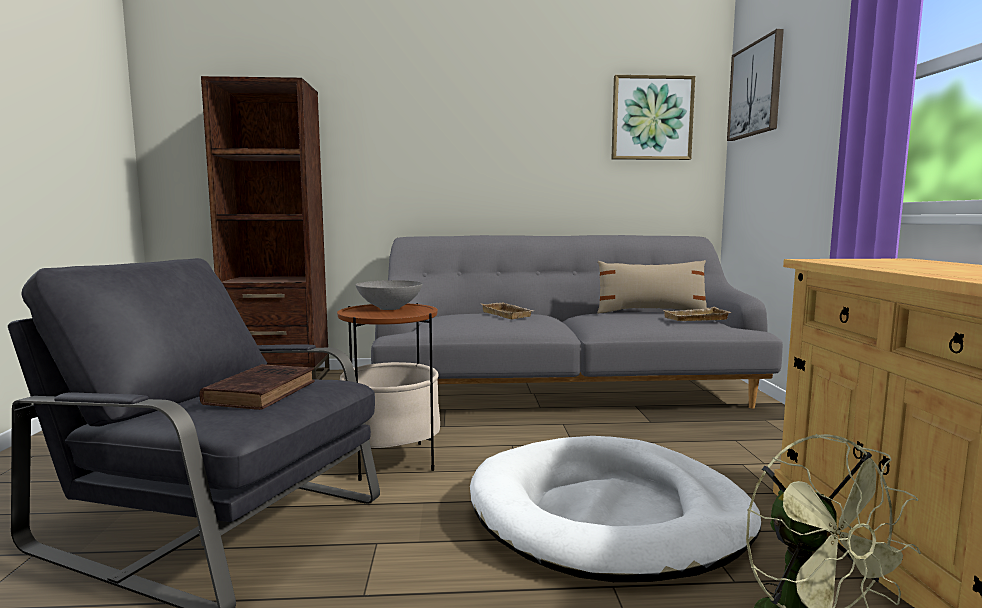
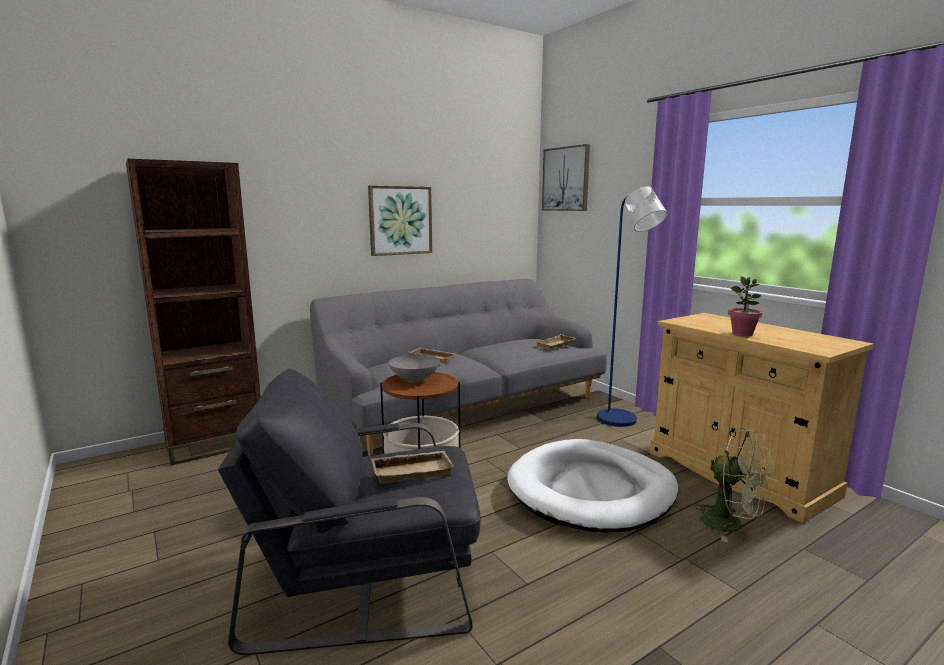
camera: 30 degrees left, 5 degrees up
(263, 392) = (413, 470): brown book -> beige tray
(651, 118) = (493, 192): picture -> picture (400, 220)
(651, 312) = (519, 341): beige pillow -> none
(773, 444) = (622, 421): none -> blue floor lamp
(912, 270) = (742, 334): none -> potted plant

